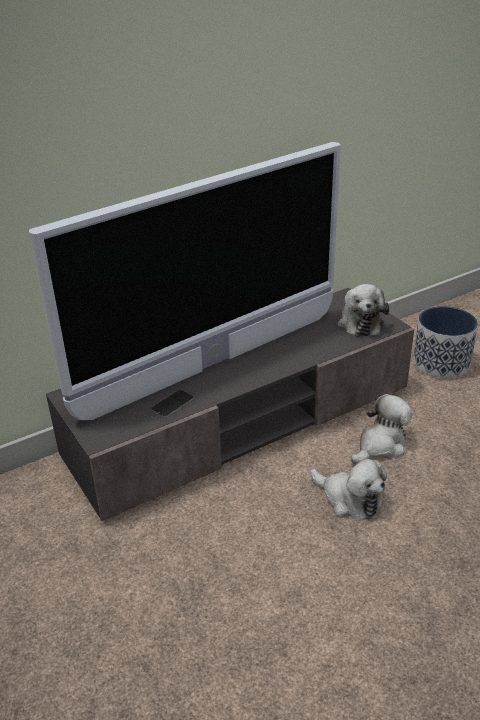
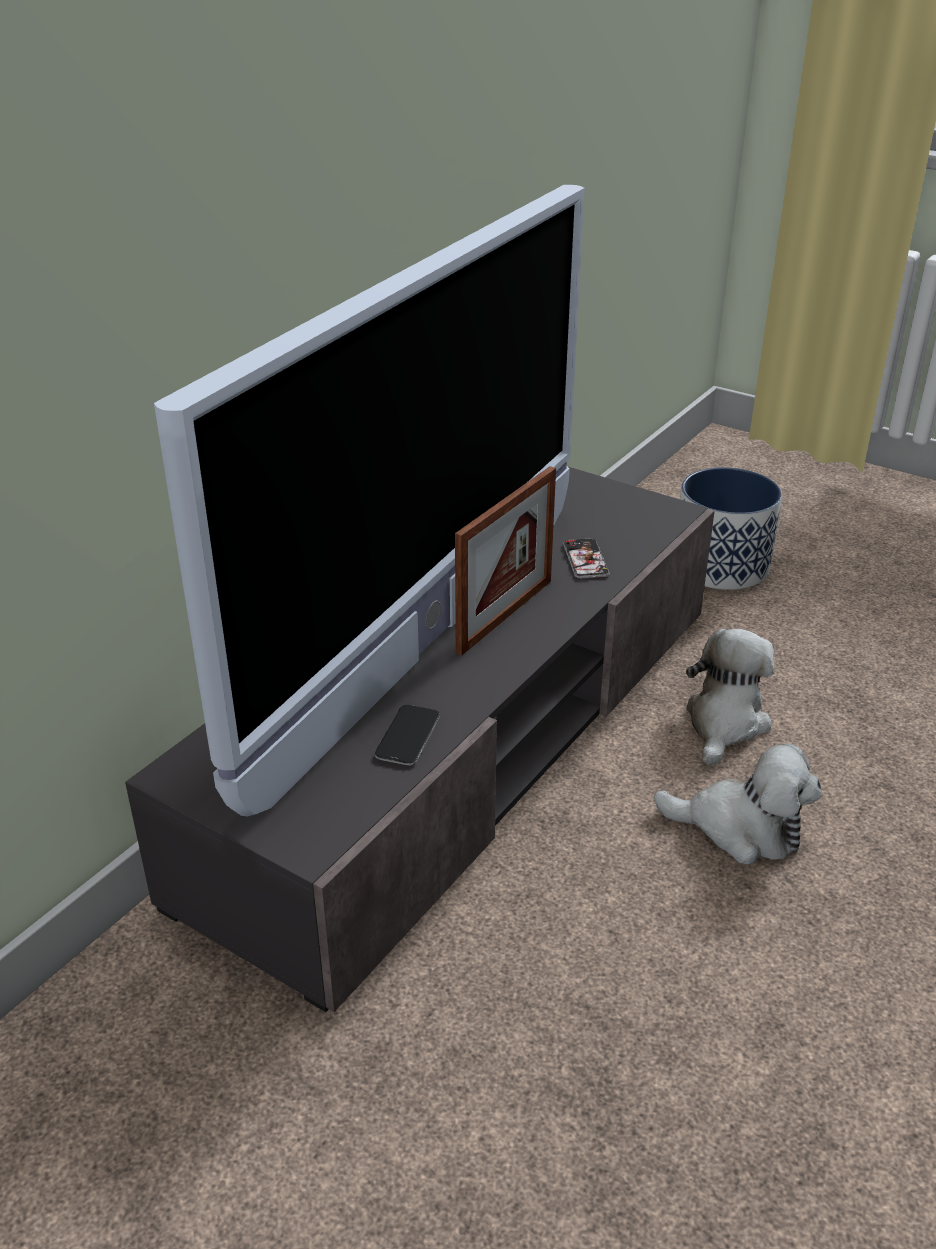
camera: 25 degrees left, 0 degrees up
(260, 359) = (505, 615): none -> picture frame
(322, 340) = (585, 559): none -> phone
(360, 322) = (622, 516): plush toy -> none

